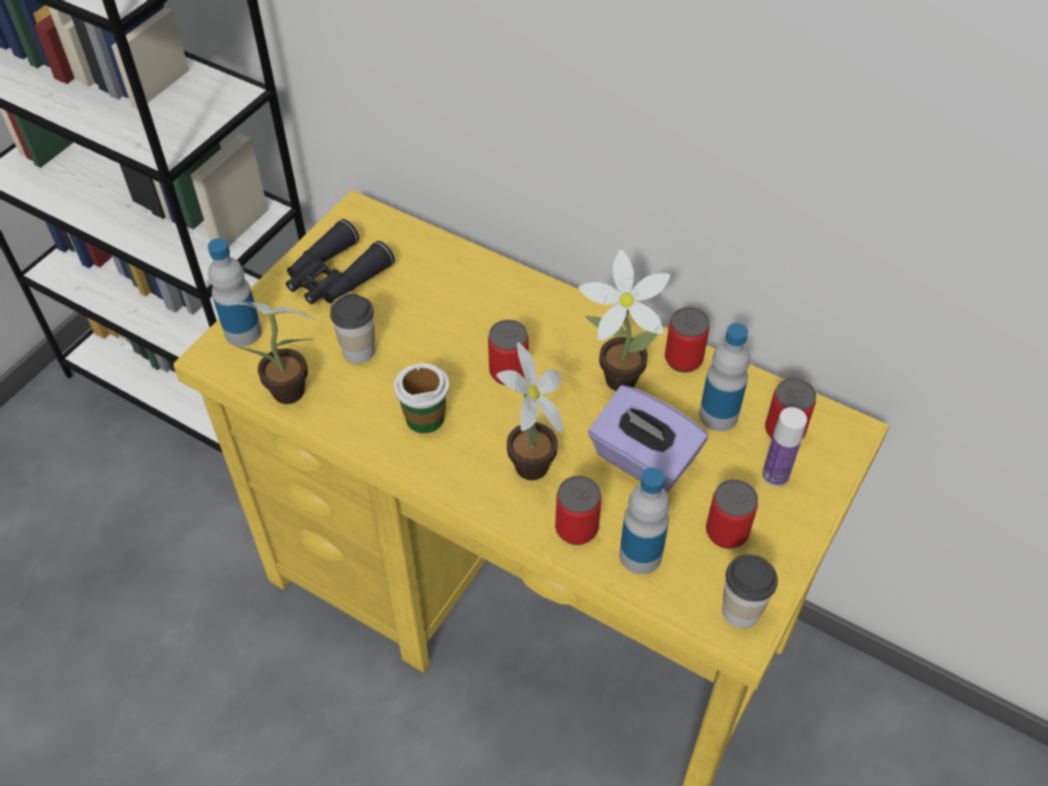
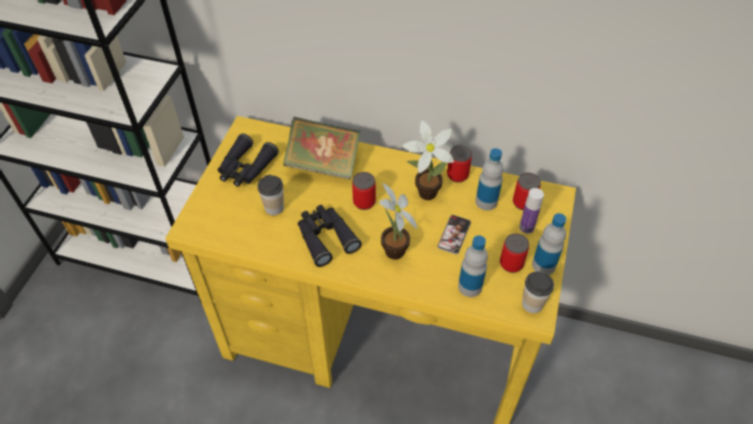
camera: 15 degrees left, 0 degrees up
(243, 332) = (201, 211): bottle -> bottle (543, 265)
(293, 394) = (244, 240): potted plant -> none
(425, 417) = (325, 237): cup -> black binoculars
(463, 296) = (323, 164): none -> book
(576, 528) = (431, 280): can -> none
(643, 460) = (454, 235): purple tissue box -> phone

